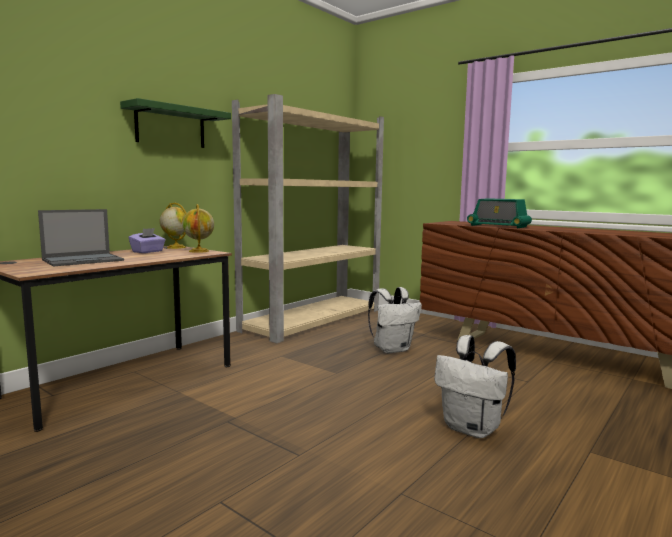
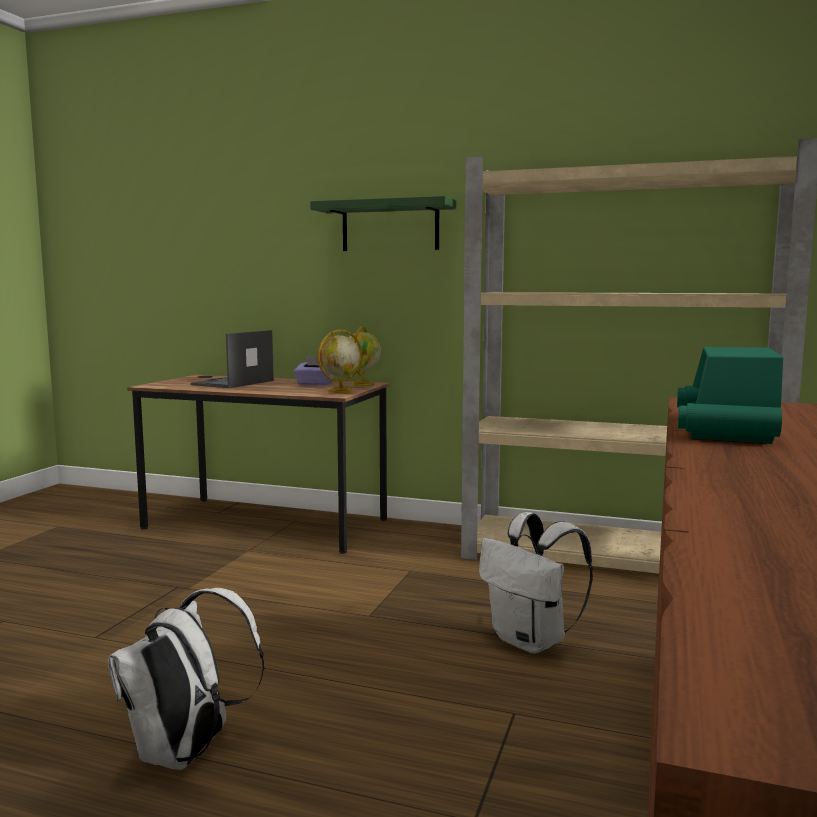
camera: 70 degrees right, 0 degrees up
(84, 260) = (232, 383): laptop -> laptop turned 90 degrees clockwise

